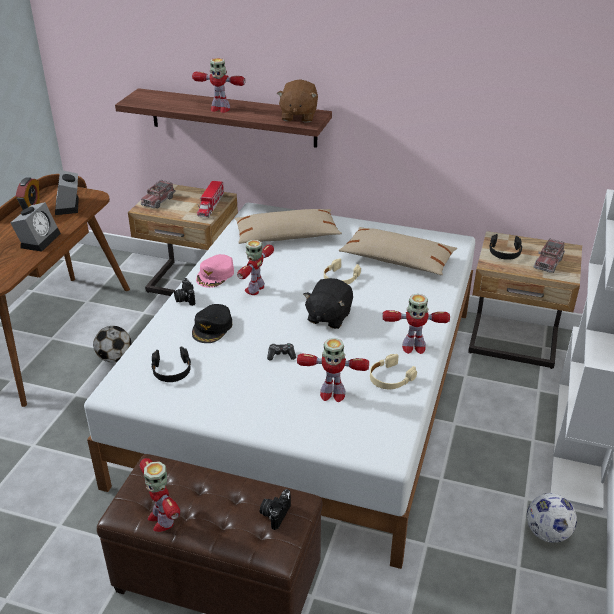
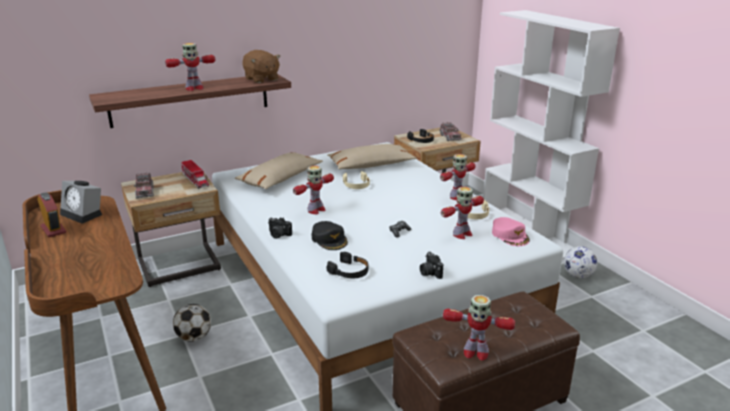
camera: 45 degrees left, 10 degrees down
(39, 239) = (102, 241): alarm clock -> none
(215, 275) = (273, 215): pink cap -> pink cap (510, 235)
(255, 289) = (316, 210): toy robot -> toy robot turned 120 degrees counterclockwise
(275, 514) = (523, 309): camera -> camera (429, 273)
(328, 317) = (387, 204): black plush toy -> none

